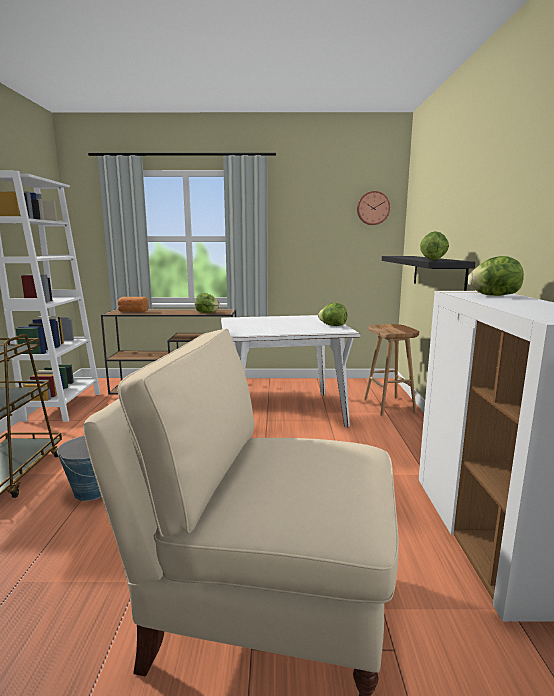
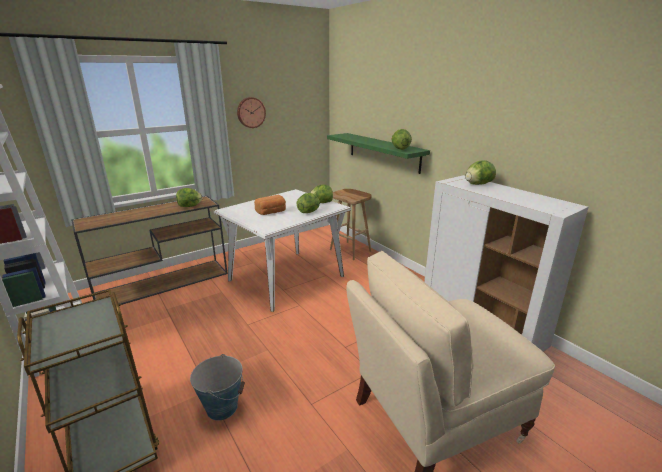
camera: 35 degrees left, 10 degrees up
(133, 311) = (104, 219): bread -> bread (271, 212)
(303, 329) = (309, 212): none -> lettuce
(373, 208) = (306, 91): wall clock -> wall clock (250, 112)
(437, 274) = (383, 152): black shelf -> green shelf

